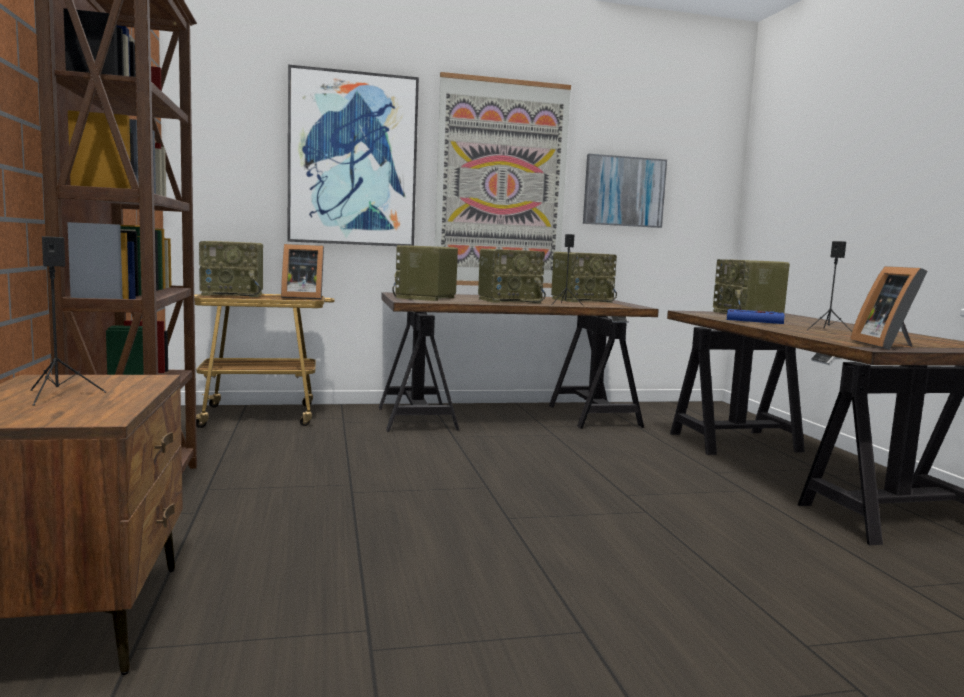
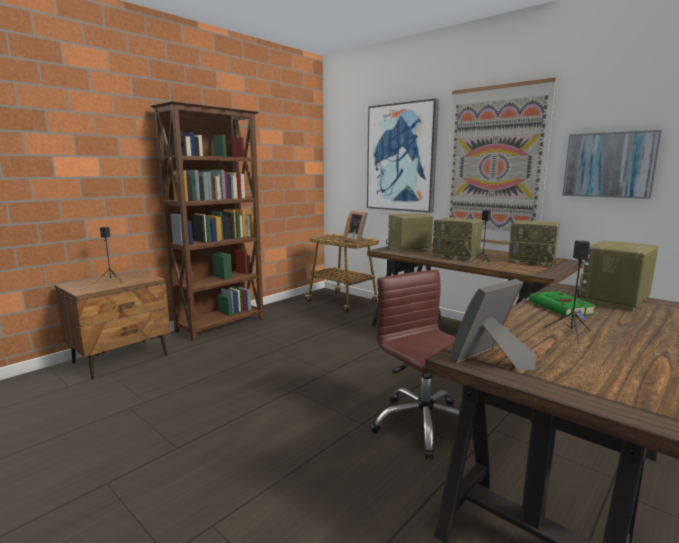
camera: 55 degrees right, 5 degrees up
(234, 294) = (335, 236): radio -> none
(679, 490) = (423, 425): none -> brown office chair
(756, 321) = (562, 308): blue book -> green book

